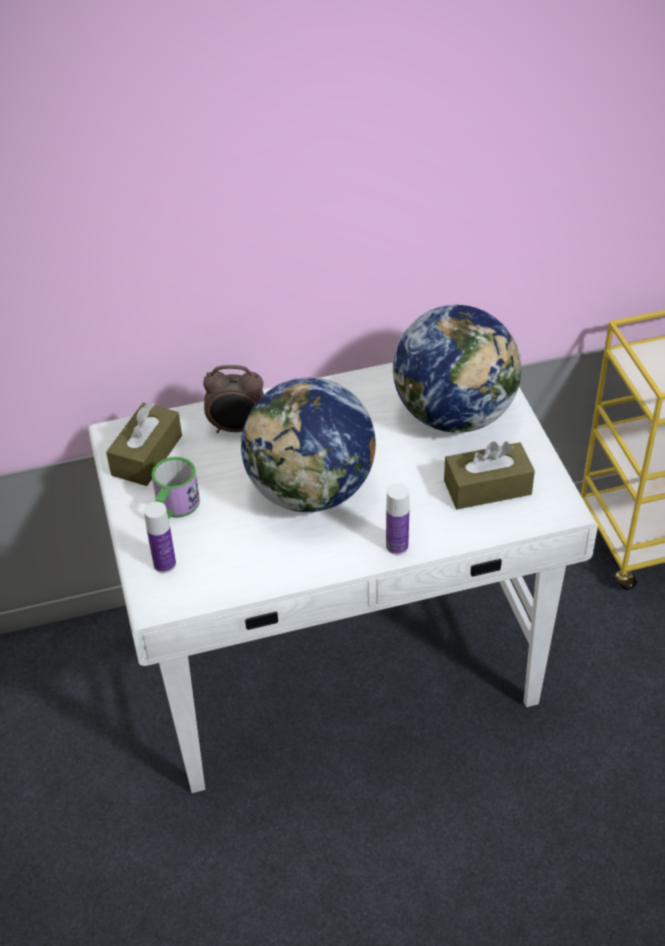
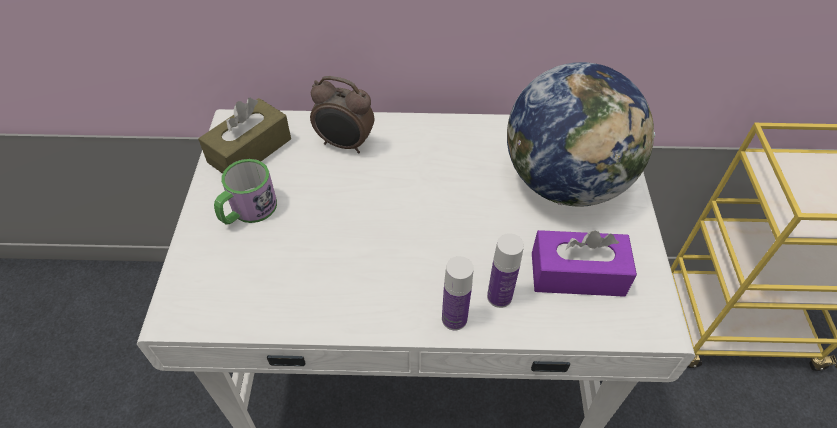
camera: 15 degrees right, 5 degrees up
(164, 564) = (207, 271): bottle -> bottle (499, 297)
(311, 491) = (388, 228): globe -> none
(487, 487) = (577, 274): brown tissue box -> purple tissue box

